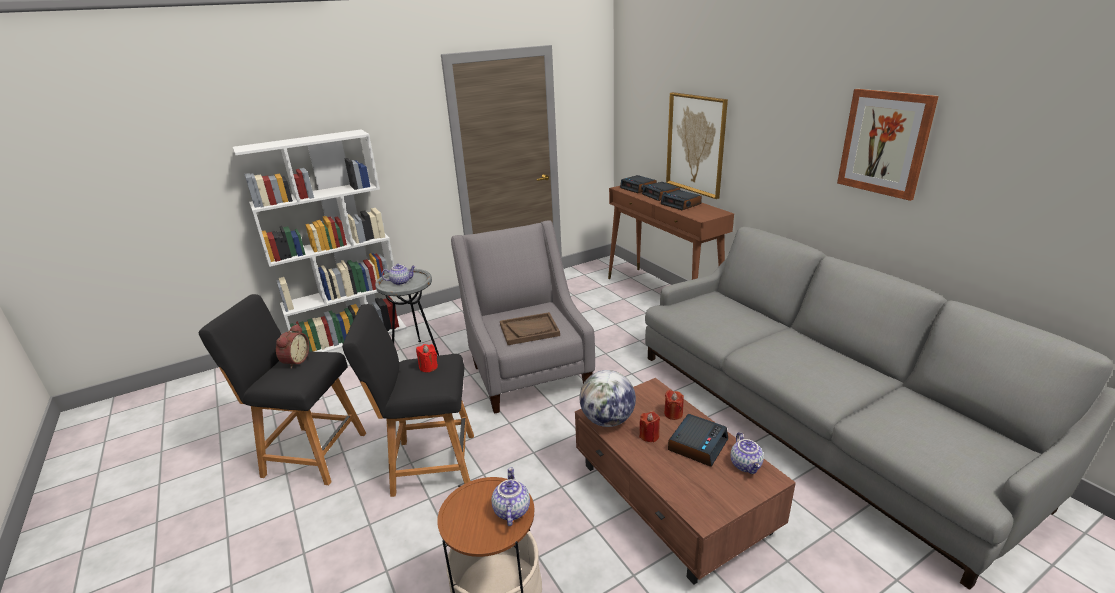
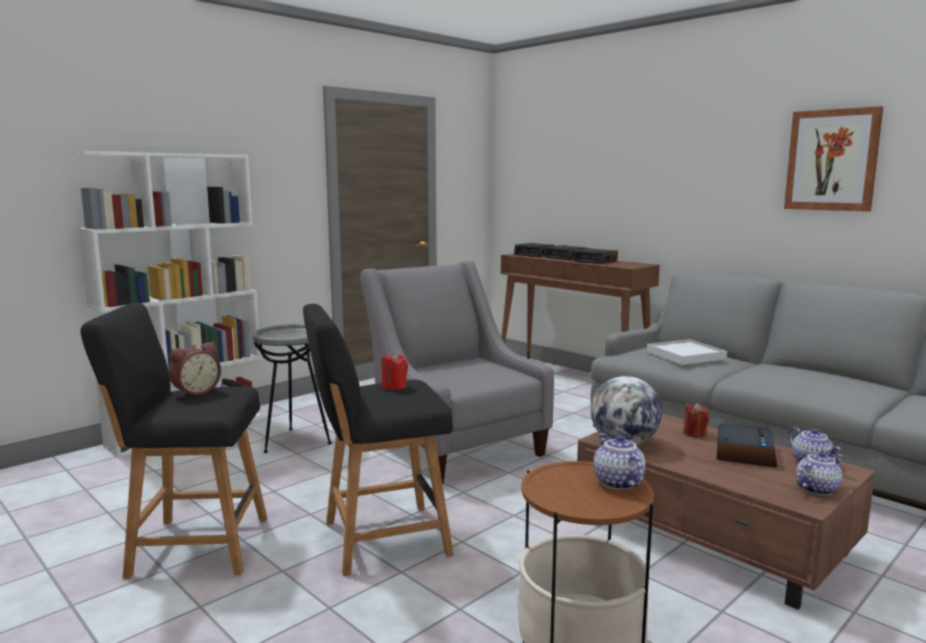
camera: 15 degrees left, 15 degrees down
(295, 361) = (195, 392): alarm clock -> alarm clock turned 45 degrees clockwise
(401, 282) = (286, 334): teapot -> teapot (816, 489)
(529, 330) = (473, 376): brown tray -> none
(649, 436) = (684, 451): red candle -> none
(696, 144) = (604, 198): picture -> none
(721, 315) = (685, 355): none -> white tray

